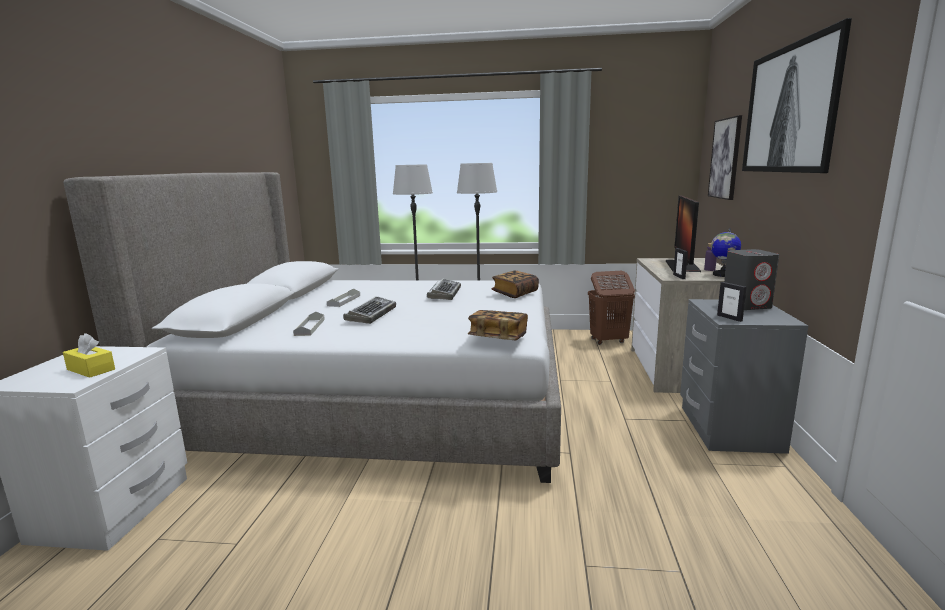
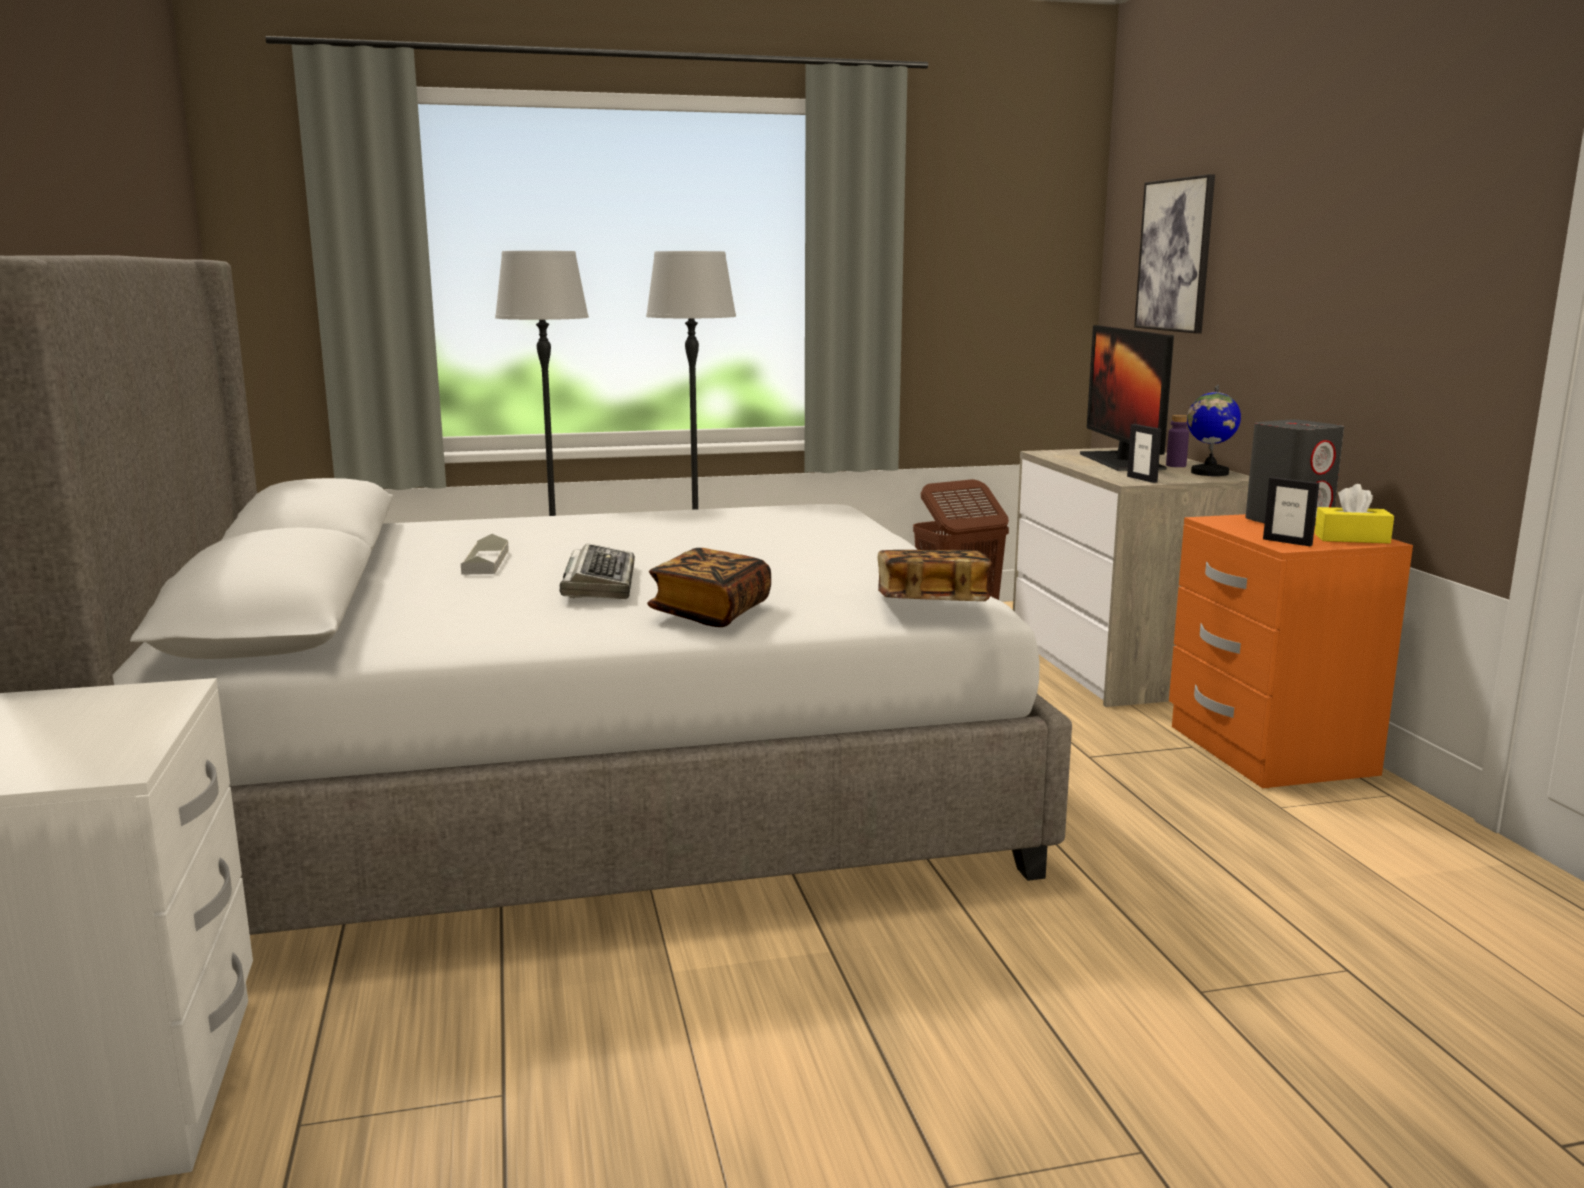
camera: 20 degrees left, 0 degrees up
(91, 369) = (99, 736): yellow tissue box -> yellow tissue box (1351, 538)
(309, 327) = (490, 616): grey tray -> none
(444, 294) = (697, 536): keyboard -> none
(515, 293) = (845, 527): book -> book (711, 612)
(727, 429) = (1267, 751): grey nightstand -> orange nightstand
(788, 109) = (1332, 169): picture -> none

